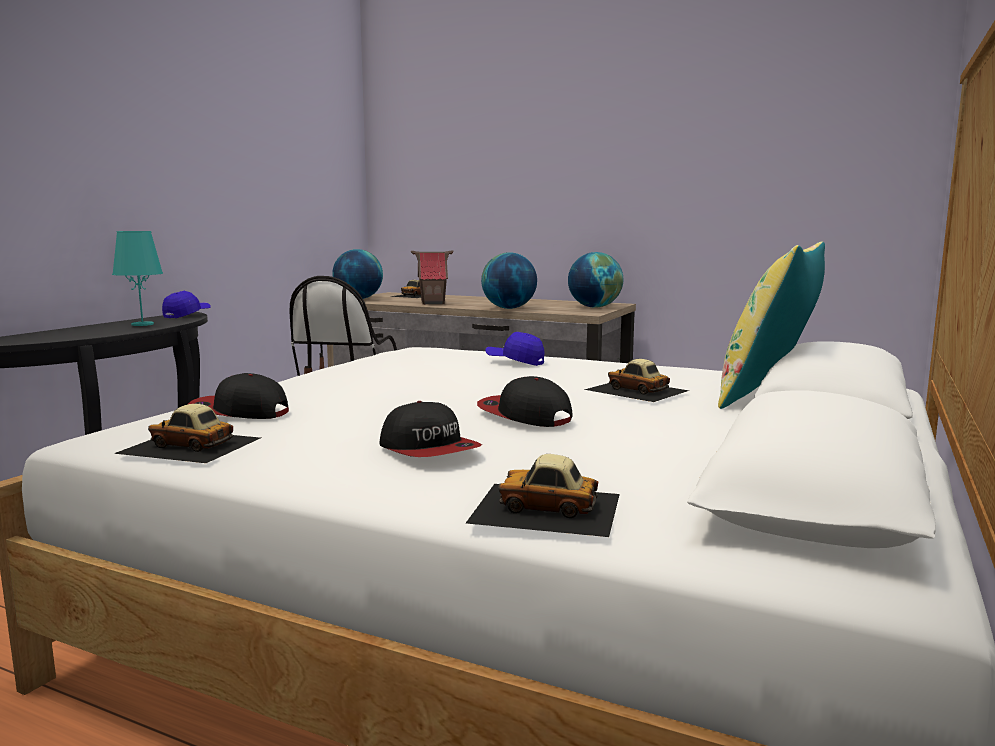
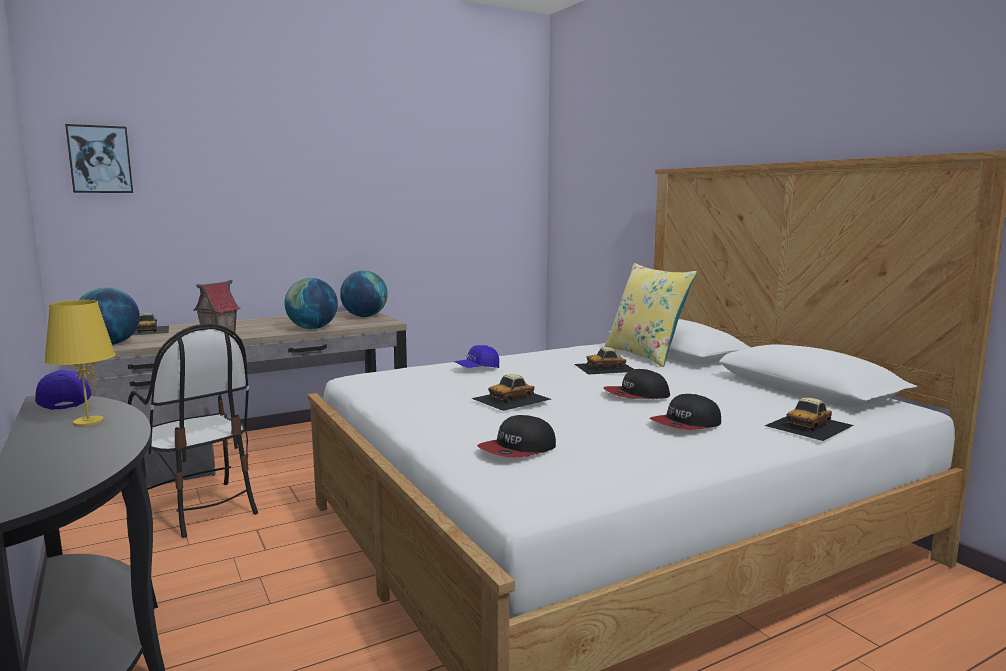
camera: 55 degrees left, 0 degrees up
(142, 324) = (89, 422): turquoise table lamp -> yellow table lamp
(190, 445) = (604, 473): toy car -> toy car (511, 398)
(408, 141) = (100, 159): none -> picture
(429, 449) = (686, 424): cap -> cap turned 150 degrees clockwise

